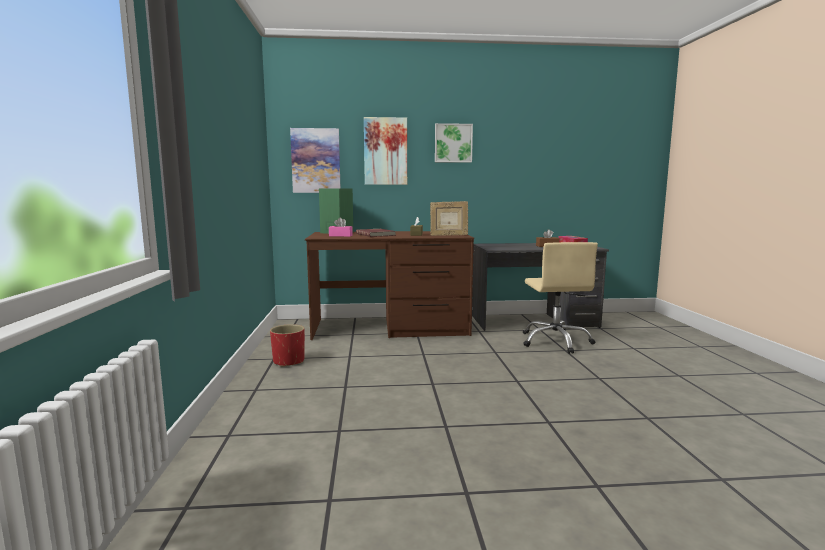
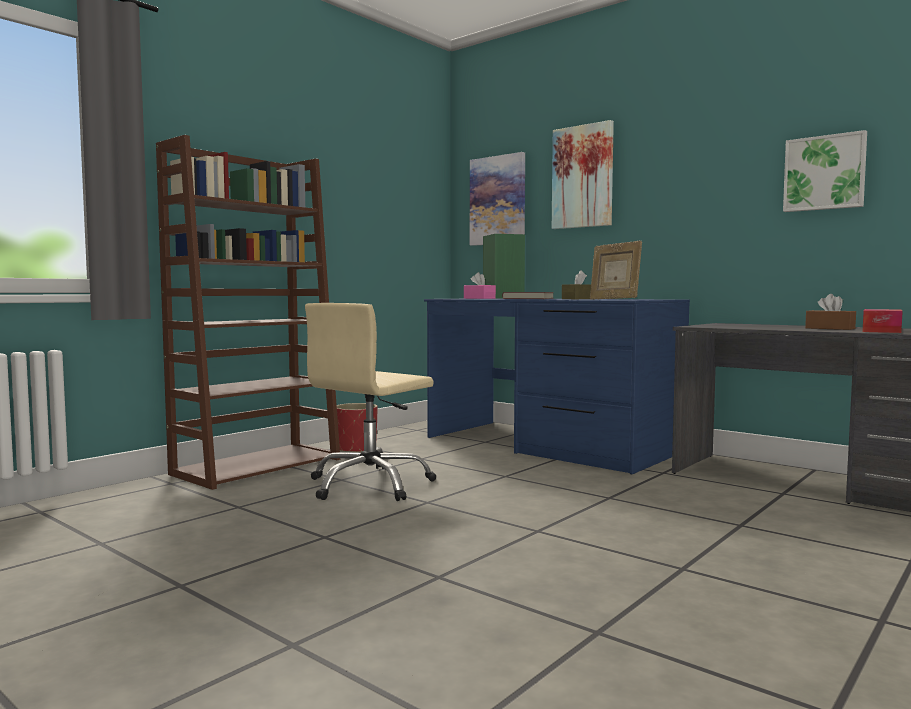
camera: 45 degrees right, 5 degrees down
(257, 397) = (258, 466): none -> brown bookcase
(390, 327) = (549, 444): brown desk -> blue desk
(453, 143) = (684, 150): picture -> picture (824, 173)
(555, 341) = (761, 512): beige office chair -> beige office chair (370, 485)

